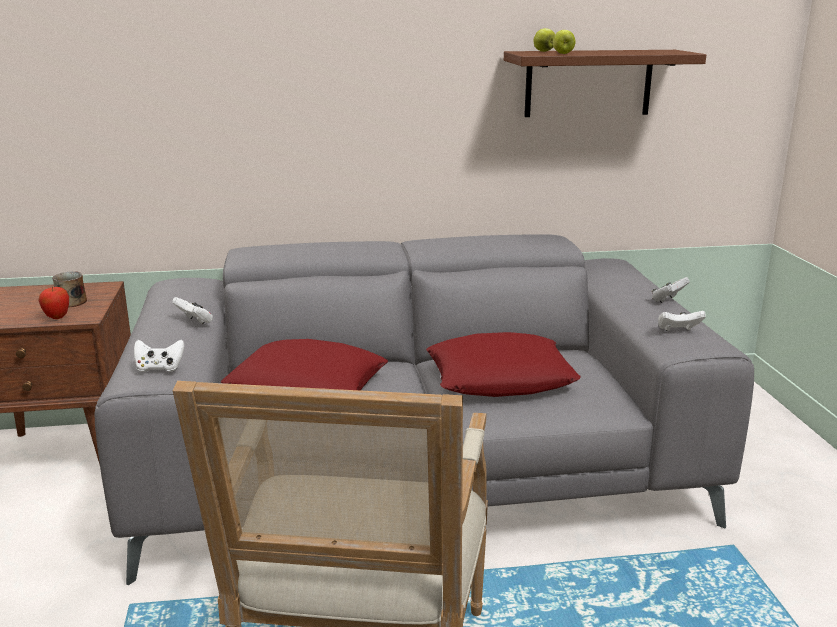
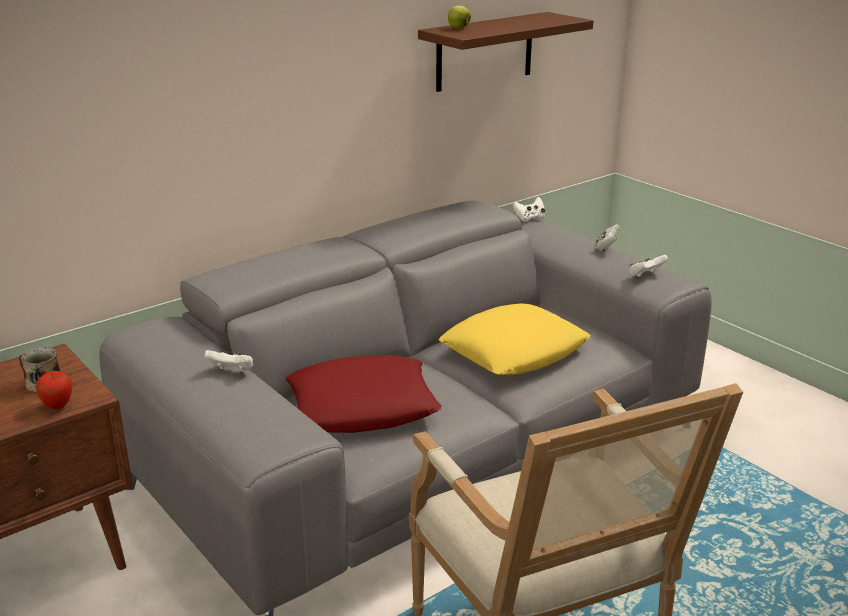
camera: 30 degrees left, 5 degrees up
(159, 368) = (274, 430): white game controller -> white game controller (529, 218)
(500, 377) = (514, 350): red pillow -> yellow pillow
(563, 53) = (486, 31): apple -> none

